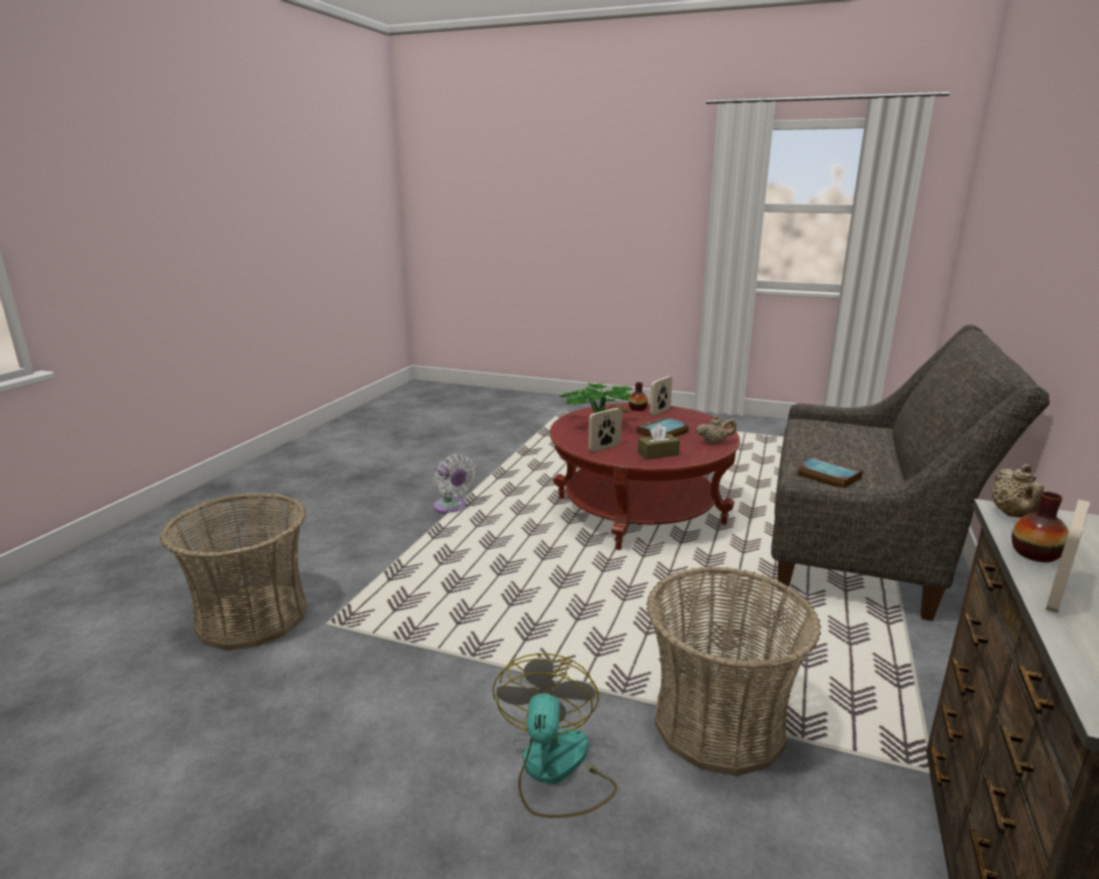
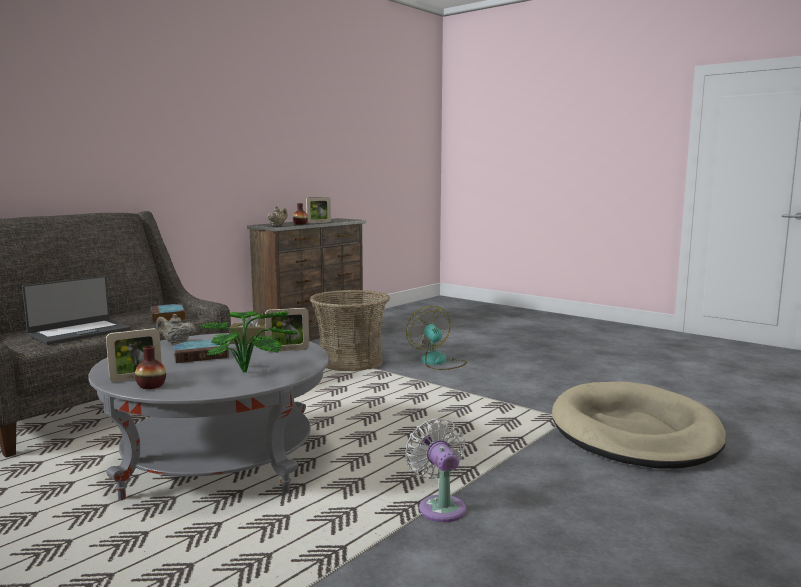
camera: 160 degrees left, 10 degrees down
(252, 617) = (634, 432): basket -> beige dog bed
(555, 771) = (437, 362): fan -> fan turned 135 degrees clockwise
(639, 511) = (220, 461): red coffee table -> grey coffee table
(830, 441) = (79, 332): none -> laptop

